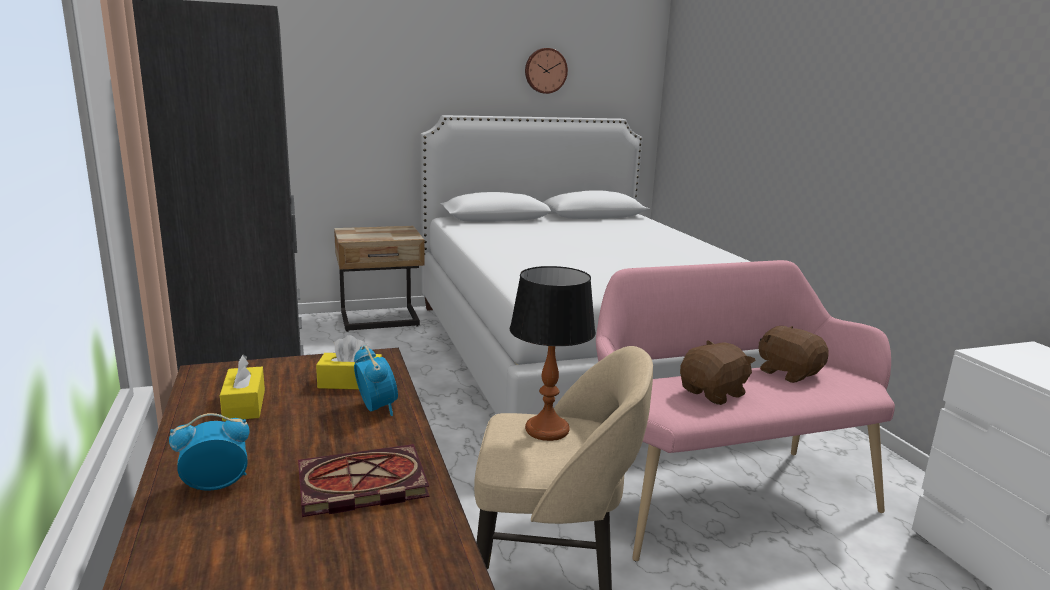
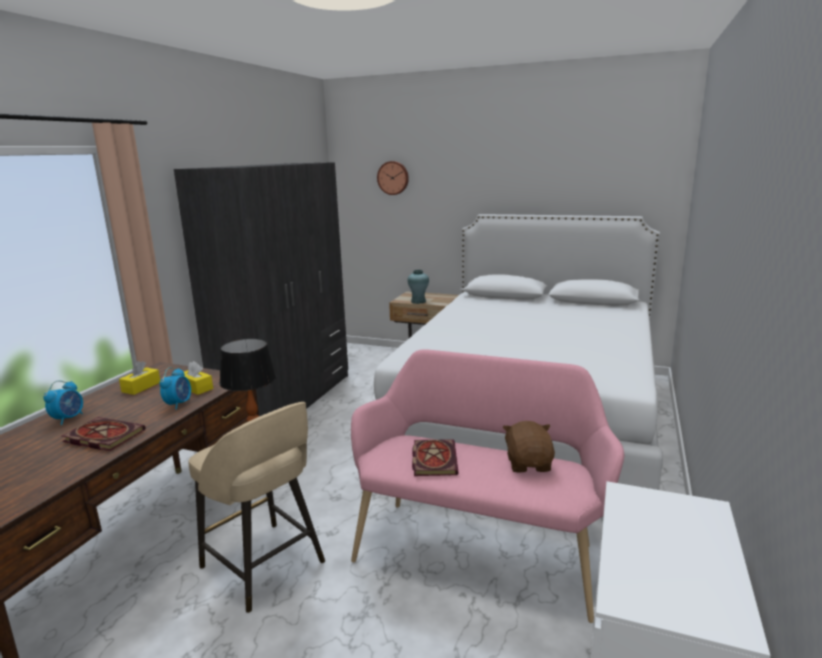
camera: 40 degrees right, 0 degrees up
(216, 485) = (68, 418): alarm clock -> alarm clock turned 90 degrees clockwise
(379, 238) = (418, 301): none -> turquoise vase
(545, 70) = (569, 176): wall clock -> wall clock (393, 178)
(713, 393) = (433, 459): brown plush toy -> book

